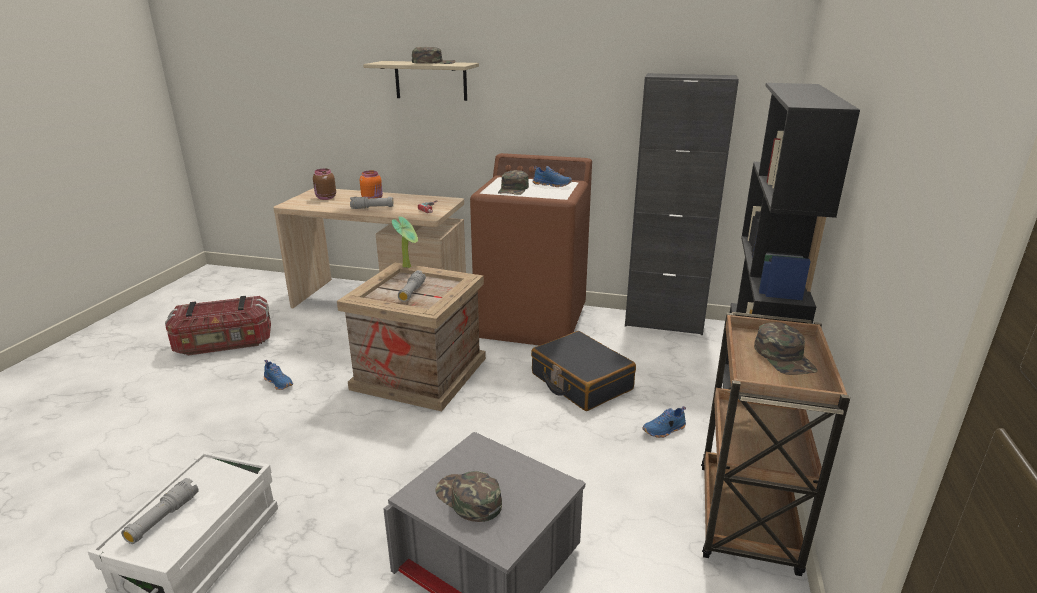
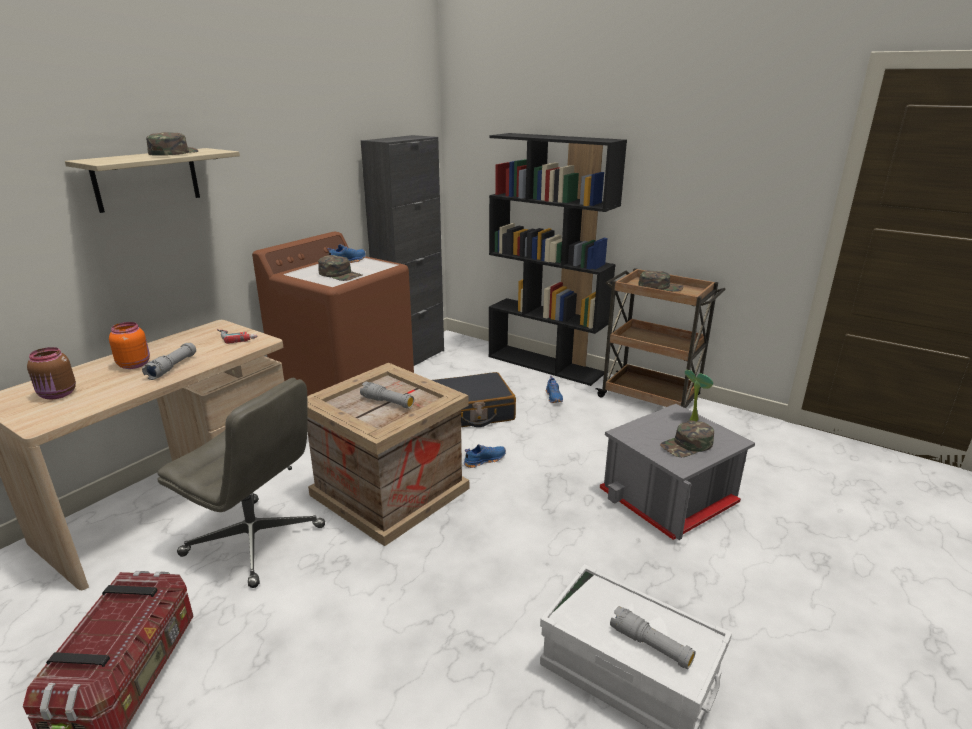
camera: 70 degrees left, 0 degrees up
(279, 382) = (319, 607): blue shoe -> blue shoe (484, 460)
(343, 340) = (256, 541): none -> grey office chair
(408, 266) = (320, 393): potted plant -> potted plant (693, 419)

